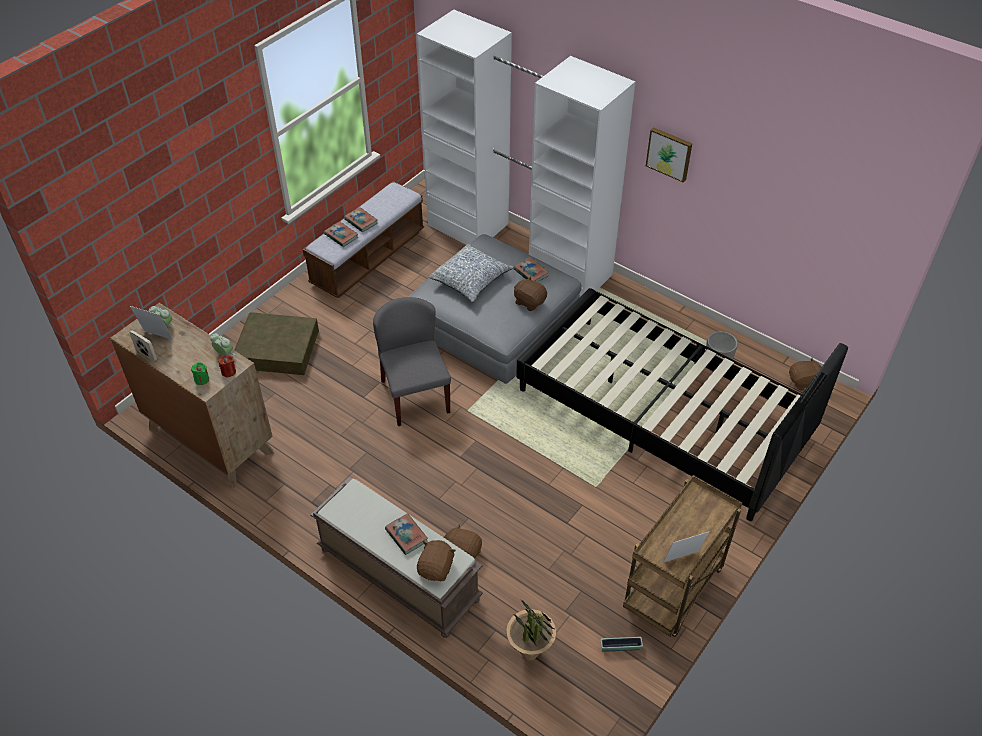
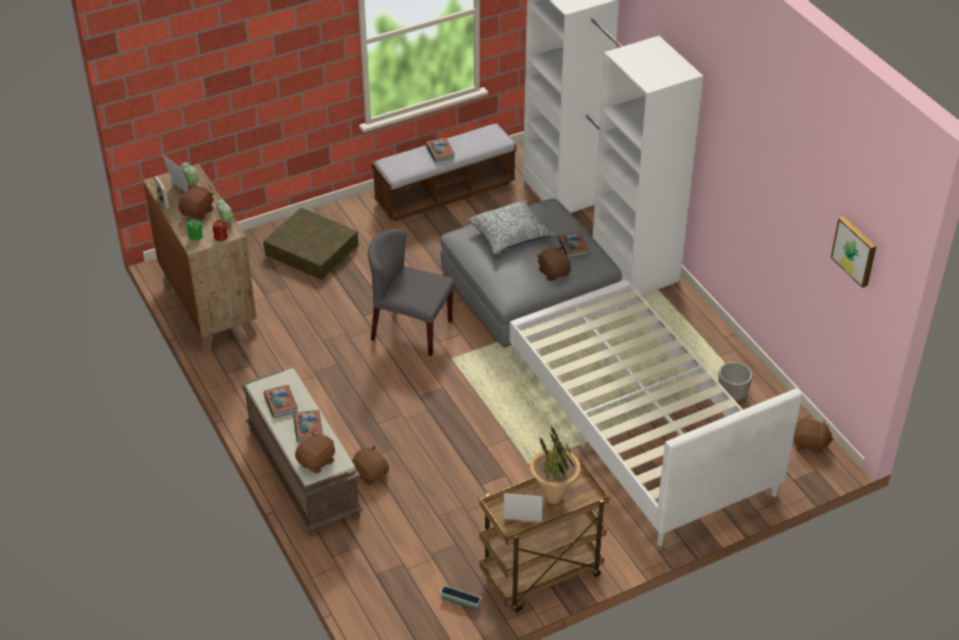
camera: 25 degrees right, 5 degrees down
(189, 353) = (198, 212): none -> brown plush toy
(341, 236) = (413, 160): book -> book (280, 403)
(414, 396) = (411, 330): grey chair -> grey chair turned 75 degrees counterclockwise
(530, 653) = (377, 575): potted plant -> potted plant (554, 498)
(662, 414) = (639, 424): black bed -> white bed
(669, 153) = (728, 159): picture -> picture (855, 251)

